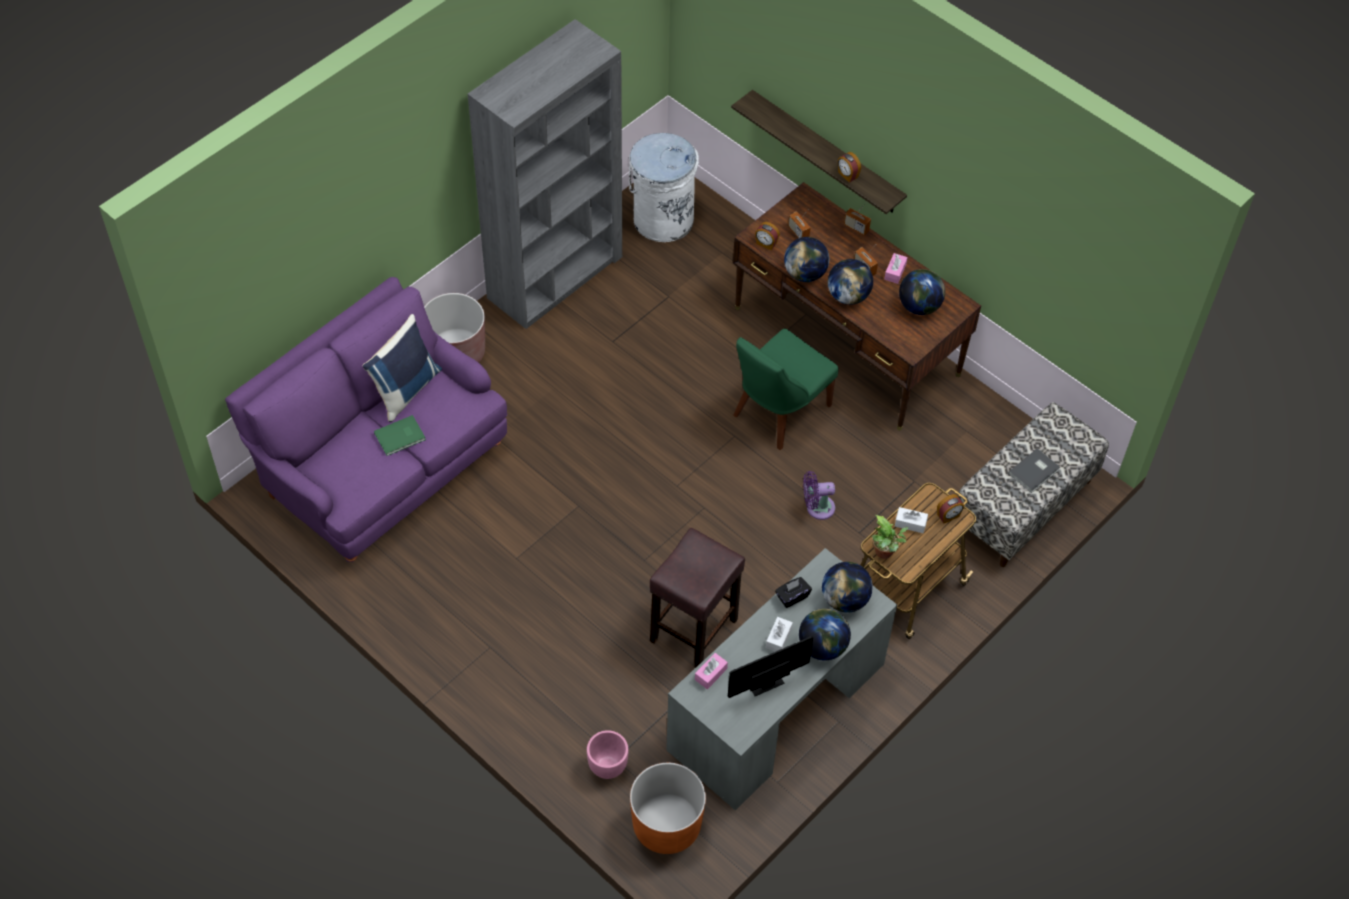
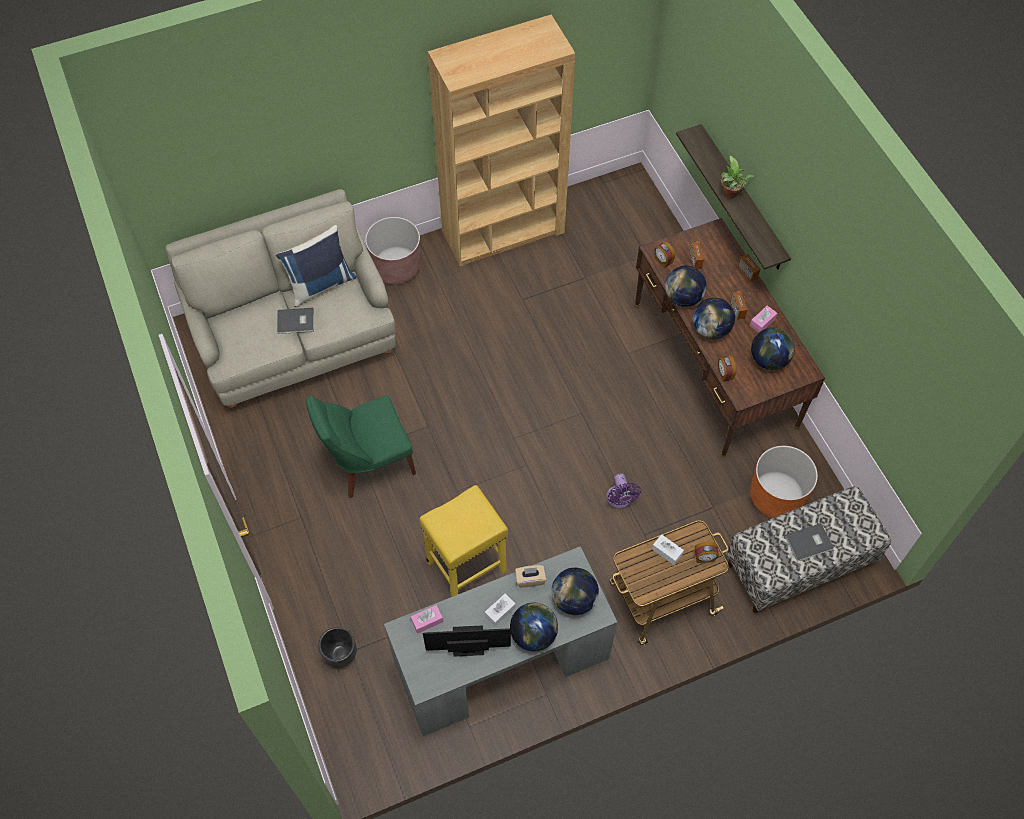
camera: 25 degrees right, 5 degrees up
(379, 463) = (294, 336): purple sofa -> beige sofa
(401, 437) = (296, 322): green book -> grey book
(555, 277) = (503, 231): grey bookcase -> brown bookcase
(607, 767) = (340, 655): pink planter -> black planter
(663, 219) = (612, 212): white trash can -> none
(666, 825) = (362, 725): orange planter -> orange planter (776, 496)
(694, 629) = (467, 565): brown stool -> yellow stool
(778, 412) = (627, 406): green chair -> green chair (368, 463)
(792, 597) = (530, 579): black tissue box -> beige tissue box
(817, 508) = (619, 500): purple fan -> purple fan turned 120 degrees counterclockwise
(847, 175) = (746, 224): alarm clock -> alarm clock (724, 374)
(885, 553) = (632, 570): potted plant -> potted plant (730, 194)

